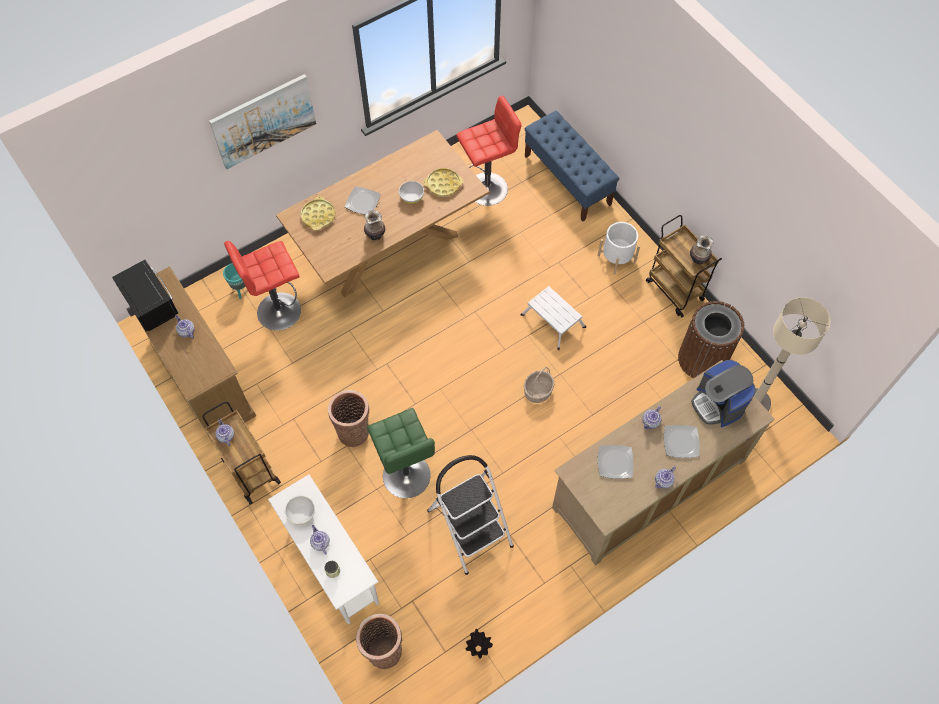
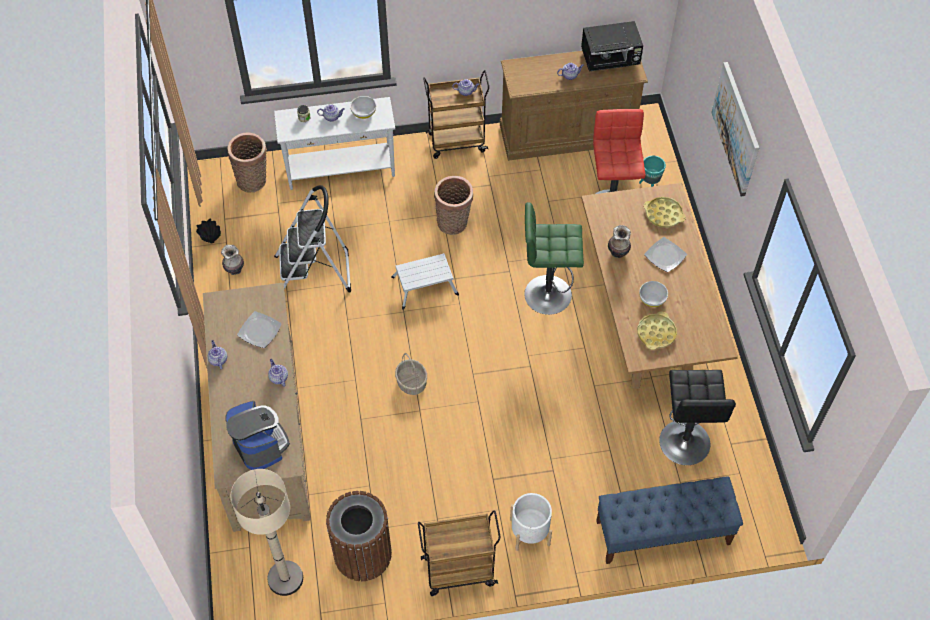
camera: 115 degrees right, 5 degrees down
(406, 476) = (388, 246): green stool -> green stool (547, 294)
(488, 189) = (684, 443): red stool -> black stool
(553, 321) = (482, 432): white step ladder -> white step ladder (424, 285)
(680, 442) = (244, 392): plate -> none
(698, 259) = (445, 546): vase -> vase (234, 270)
(718, 404) = (260, 445): coffee machine -> coffee machine turned 60 degrees clockwise

